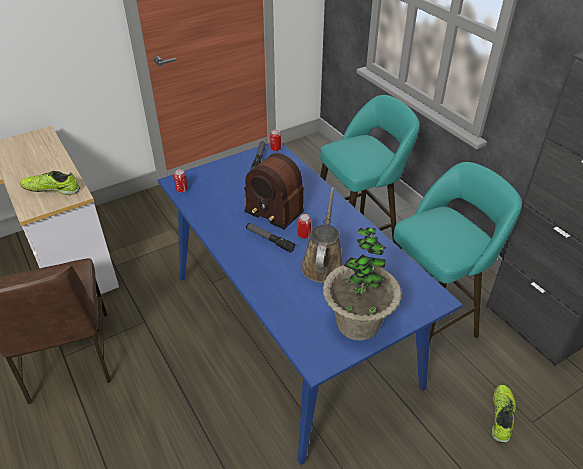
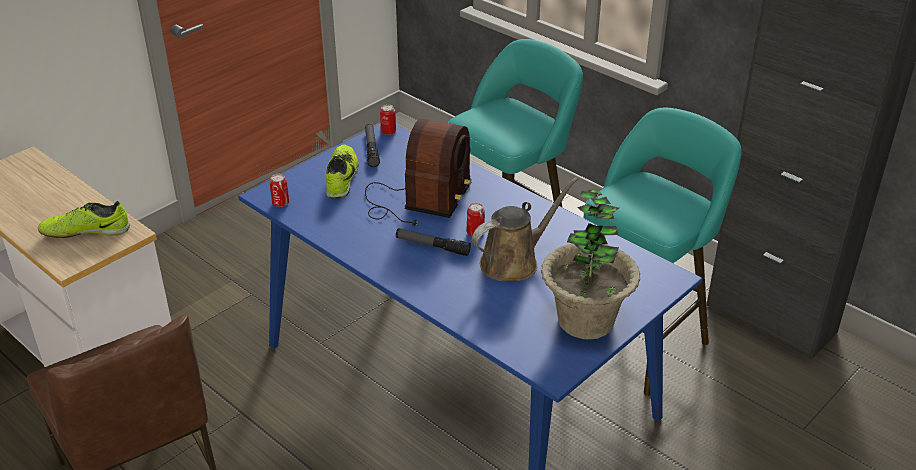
camera: 15 degrees left, 5 degrees down
(274, 203) = (418, 200): radio -> radio turned 90 degrees counterclockwise
(322, 263) = (514, 262): brown watering can -> brown watering can turned 60 degrees clockwise
(501, 416) = (764, 429): shoe -> shoe (342, 177)

